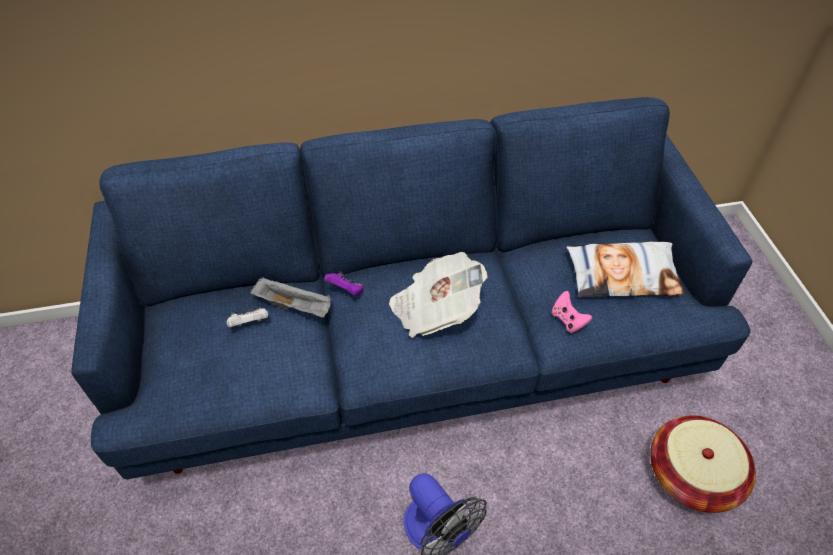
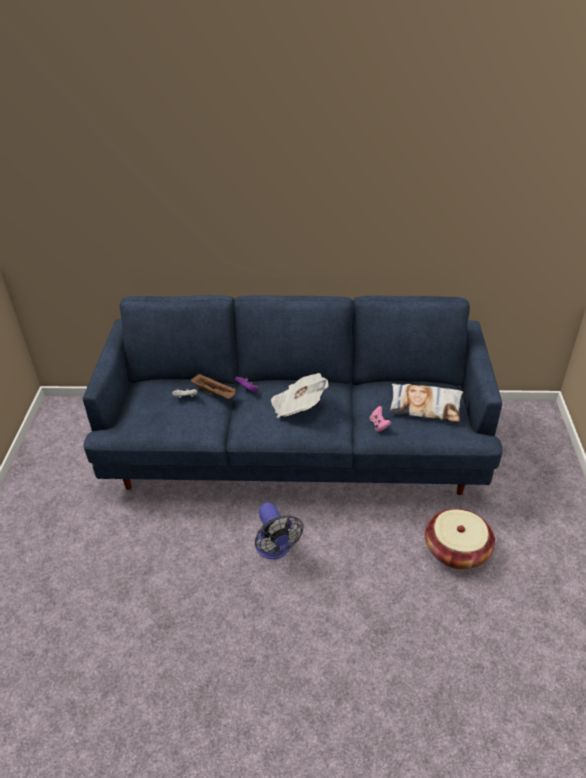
camera: 15 degrees right, 10 degrees down
(294, 306) = (215, 393): grey tray -> brown tray

